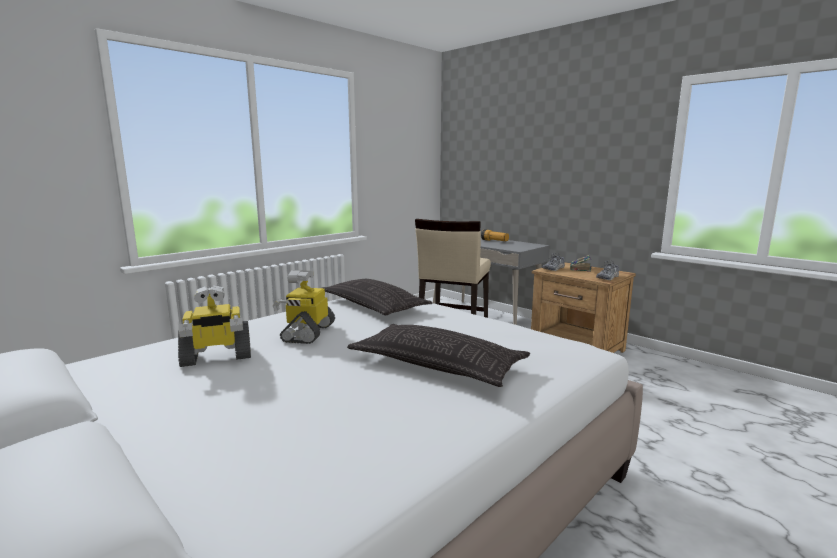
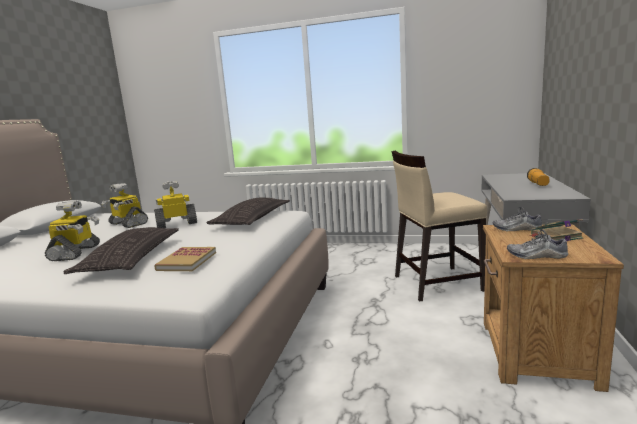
camera: 60 degrees right, 0 degrees up
(337, 395) = (76, 253): none -> toy robot
(504, 341) = (187, 261): none -> book

